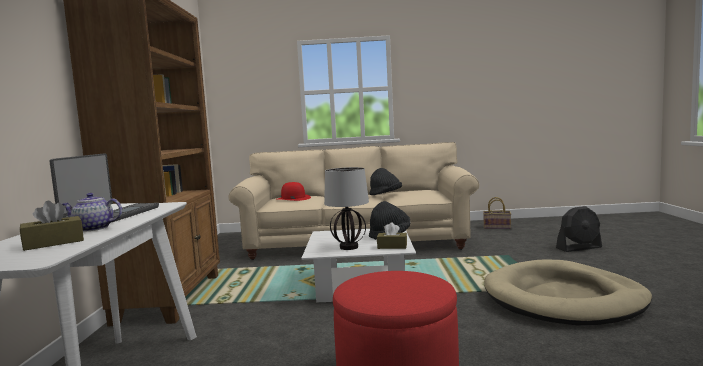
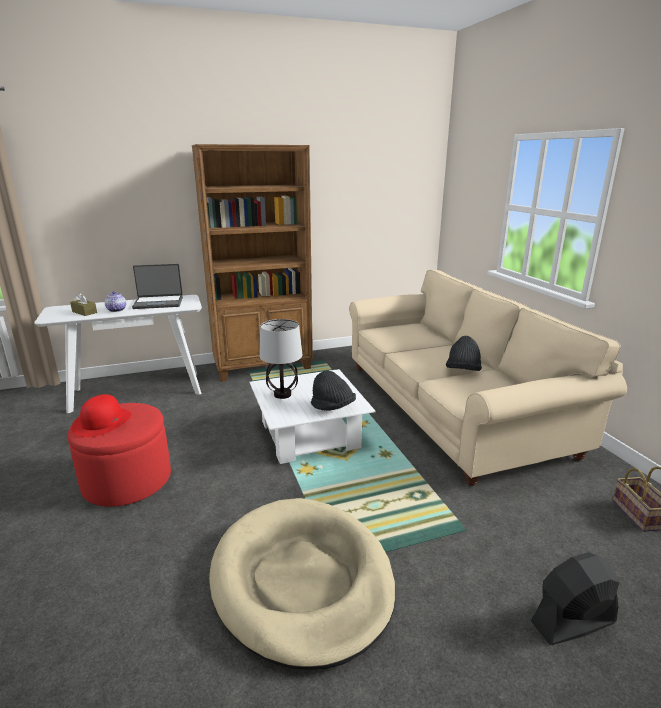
camera: 70 degrees right, 15 degrees up
(293, 198) = (409, 331): red hat -> red hat (102, 421)
(392, 246) = (288, 414): brown tissue box -> none
(579, 248) = (572, 622): black fan -> black fan turned 105 degrees clockwise

